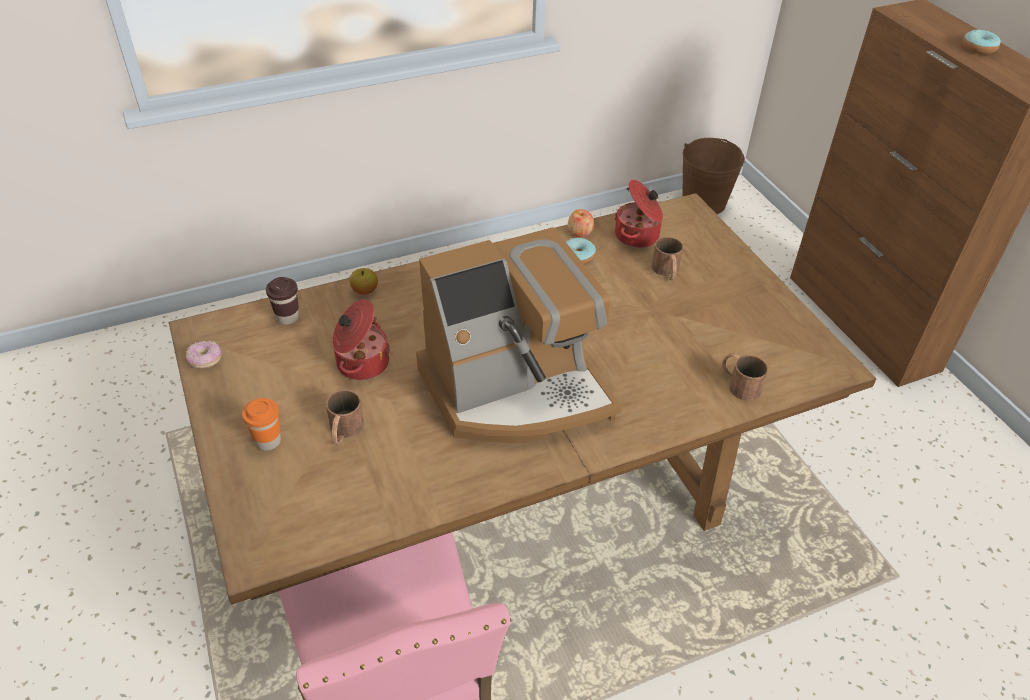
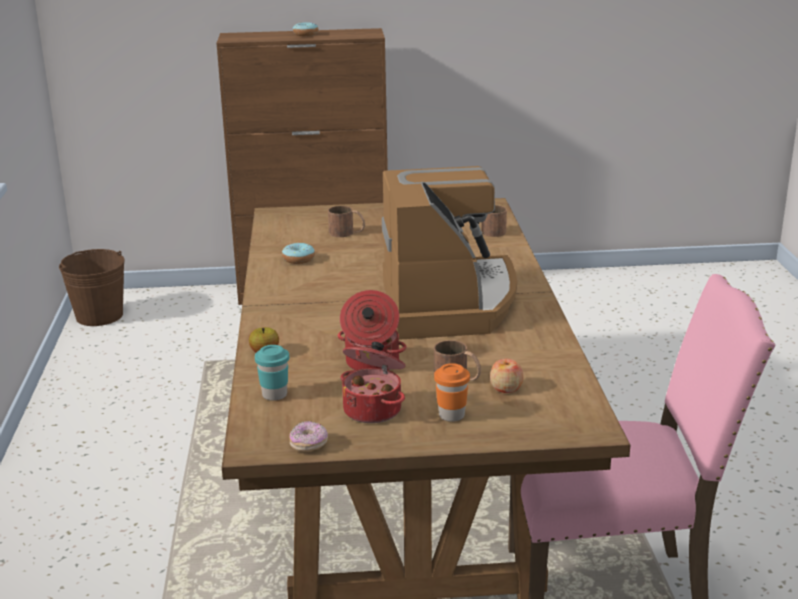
camera: 70 degrees left, 20 degrees down
(287, 318) = (274, 395): brown cup -> turquoise cup
(580, 232) = (265, 254): apple -> apple (506, 388)
(638, 236) = (292, 235): cooking pot -> cooking pot (373, 409)

